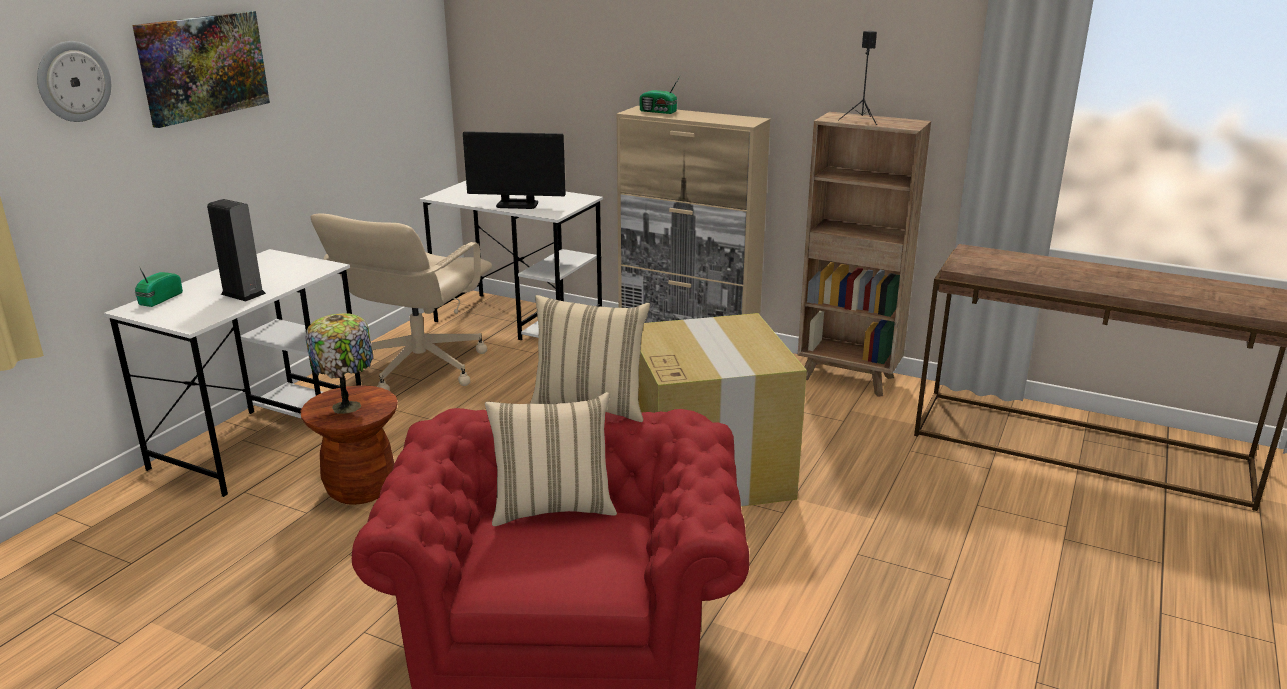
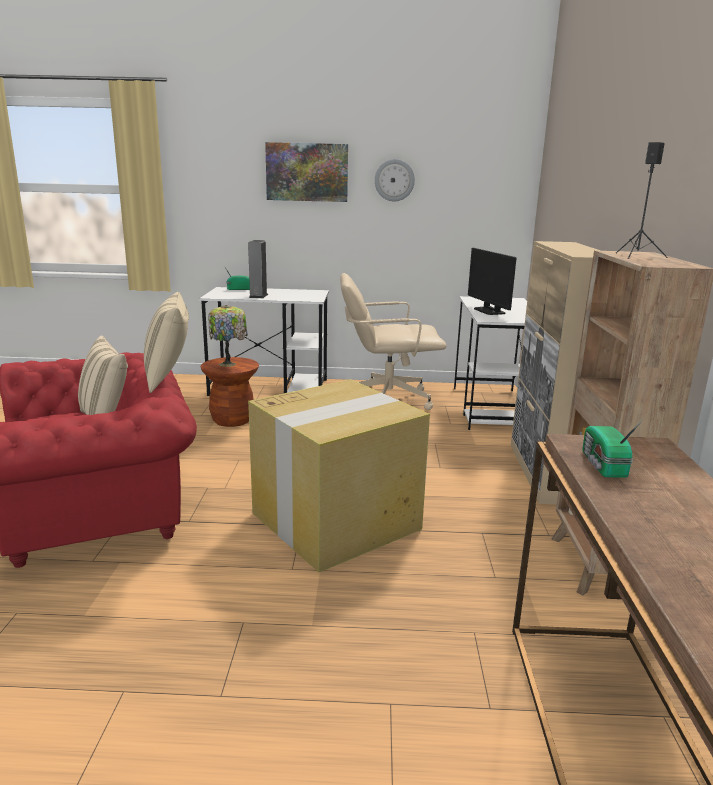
camera: 65 degrees right, 5 degrees down
(73, 81) = (226, 166): wall clock -> wall clock (394, 180)
(658, 112) = (564, 244): radio -> radio (602, 465)

